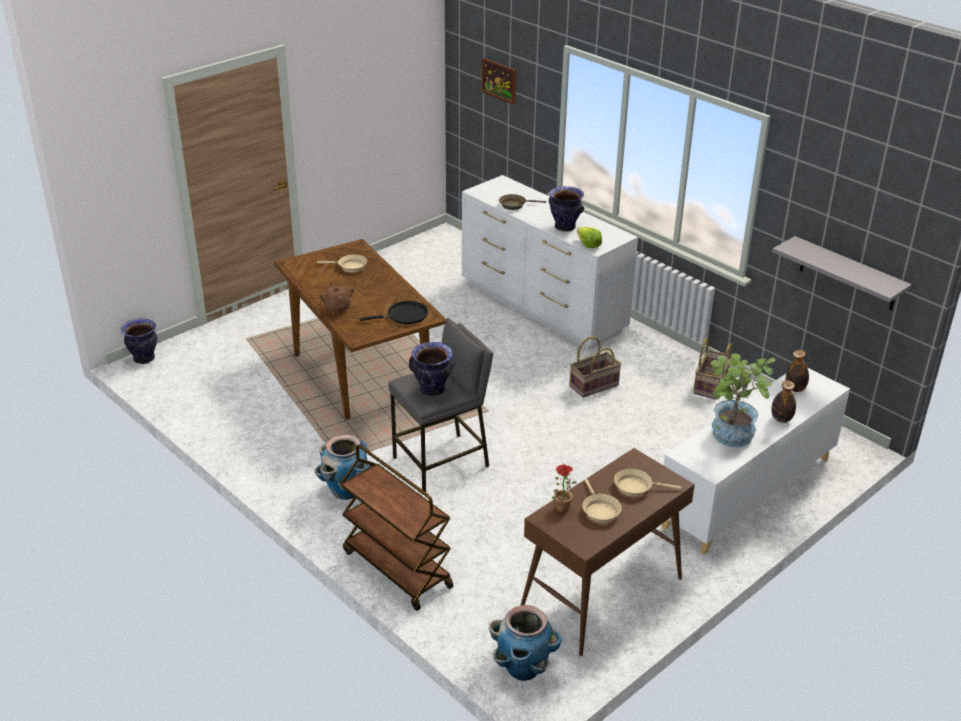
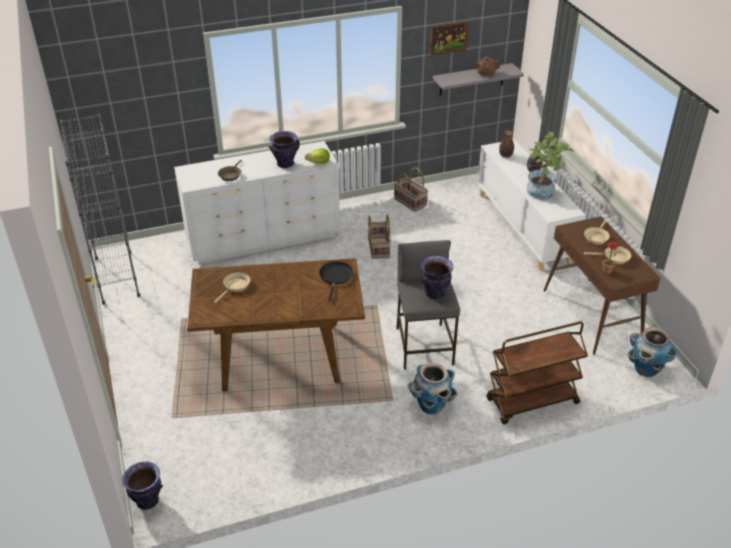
camera: 65 degrees left, 5 degrees up
(337, 307) = (297, 309): brown teapot -> brown teapot (485, 73)
(412, 249) = (117, 278): none -> grey bookcase
(499, 80) = (132, 94): picture -> picture (448, 38)

